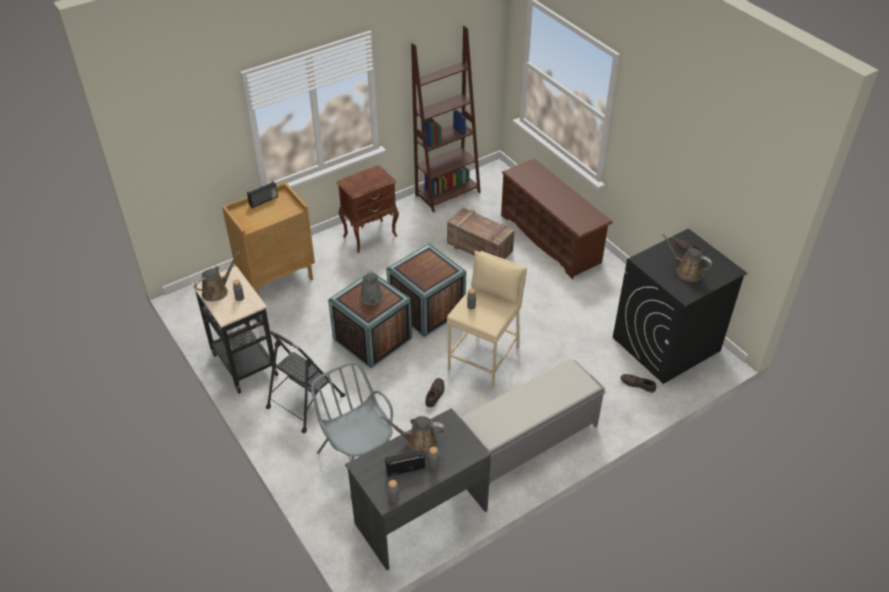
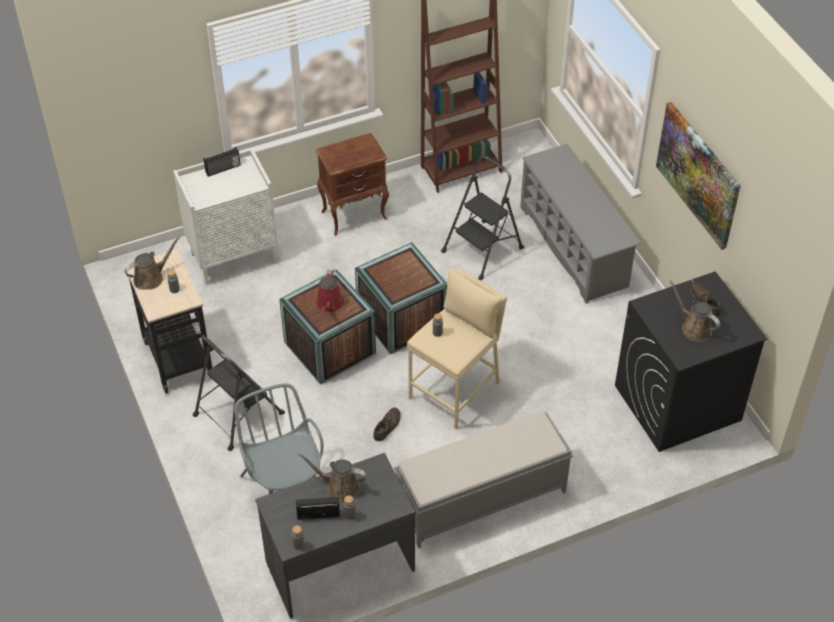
camera: 10 degrees right, 5 degrees up
(278, 279) = (234, 258): brown cabinet -> white cabinet
(372, 298) = (329, 304): grey watering can -> red watering can
(480, 248) = (484, 248): crate -> black step ladder
(551, 239) = (574, 247): brown shoe rack -> grey shoe rack
(637, 384) = (628, 448): brown shoe -> none
(665, 151) = (698, 174): none -> picture

